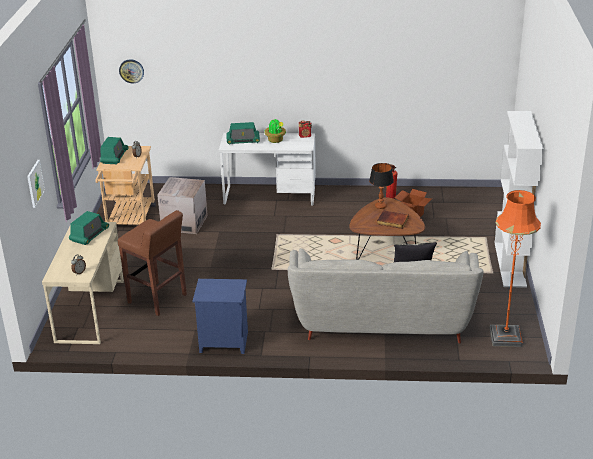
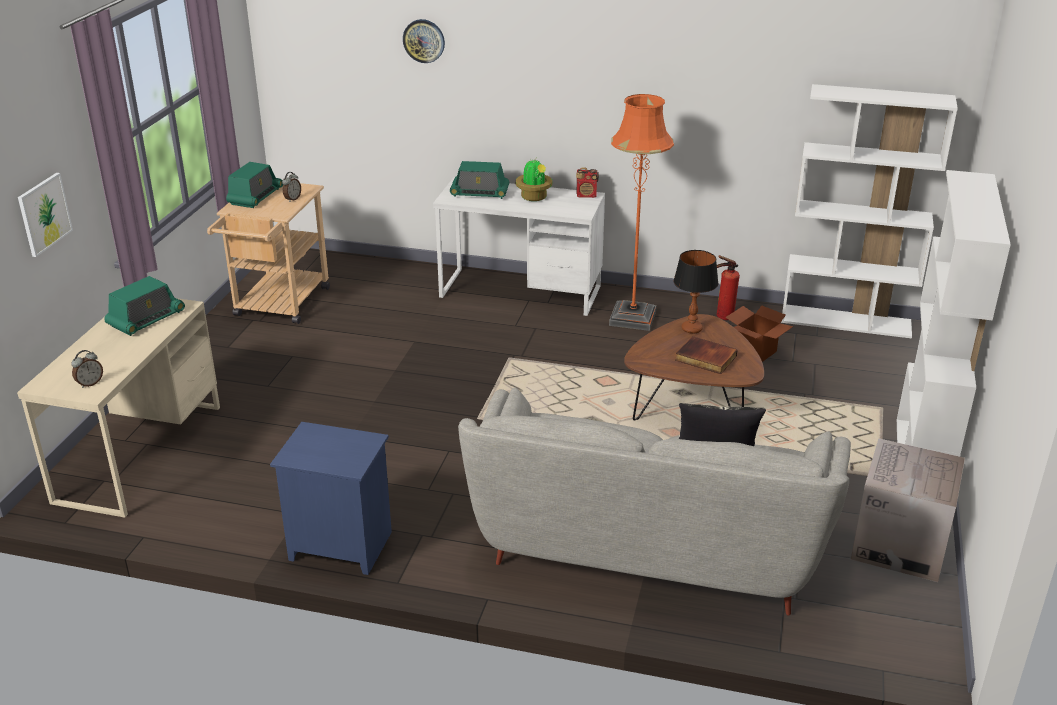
camera: 10 degrees right, 0 degrees up
(131, 71) = (309, 58): wall clock -> wall clock (424, 41)
(158, 299) = (261, 447): brown stool -> none
(184, 223) = (363, 320): cardboard box -> cardboard box (899, 544)
(458, 192) = (846, 321): none -> white bookcase
(505, 337) = (884, 615): orange floor lamp -> orange floor lamp (632, 318)

